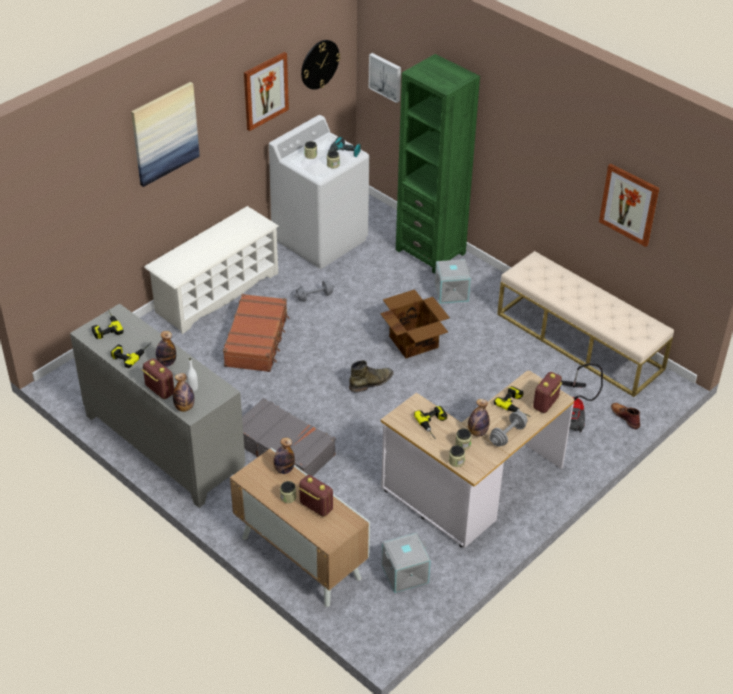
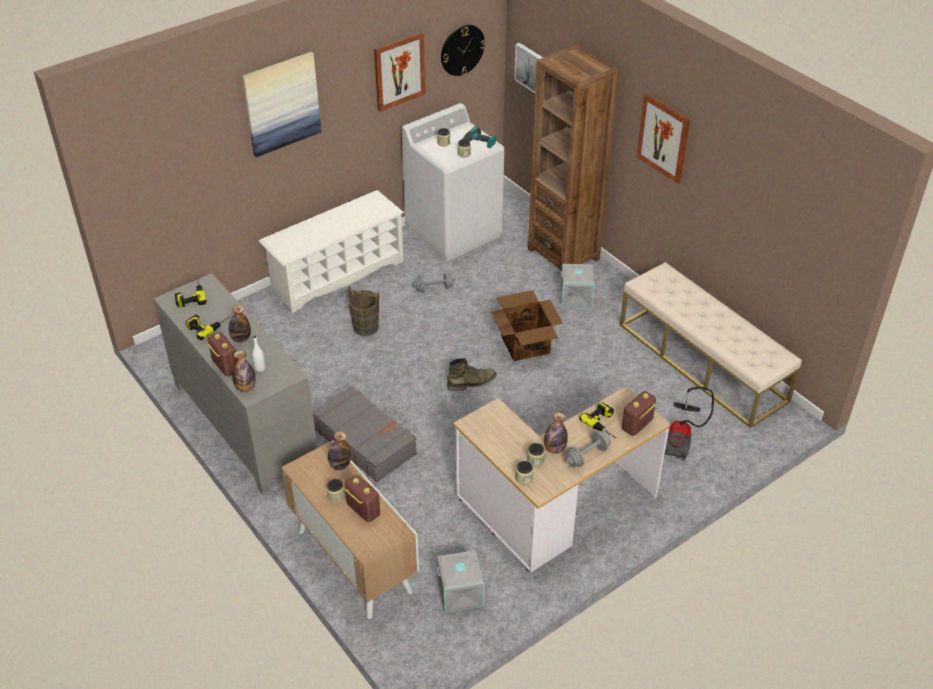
camera: 10 degrees right, 0 degrees up
(257, 340) = (365, 327): brown suitcase -> brown bucket
(430, 251) = (563, 254): green bookcase -> brown bookcase
(434, 425) = (510, 435): power drill -> none
(625, 416) = (736, 448): brown boot -> none
(629, 204) = (762, 218): picture -> picture (664, 138)

